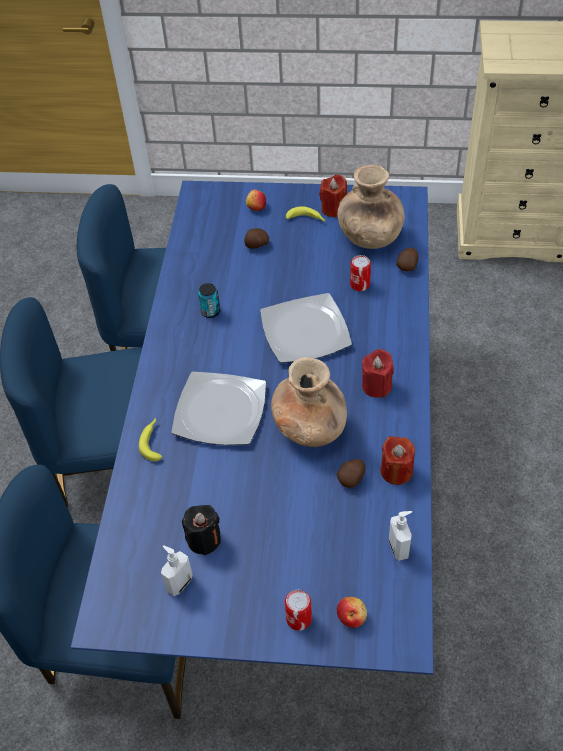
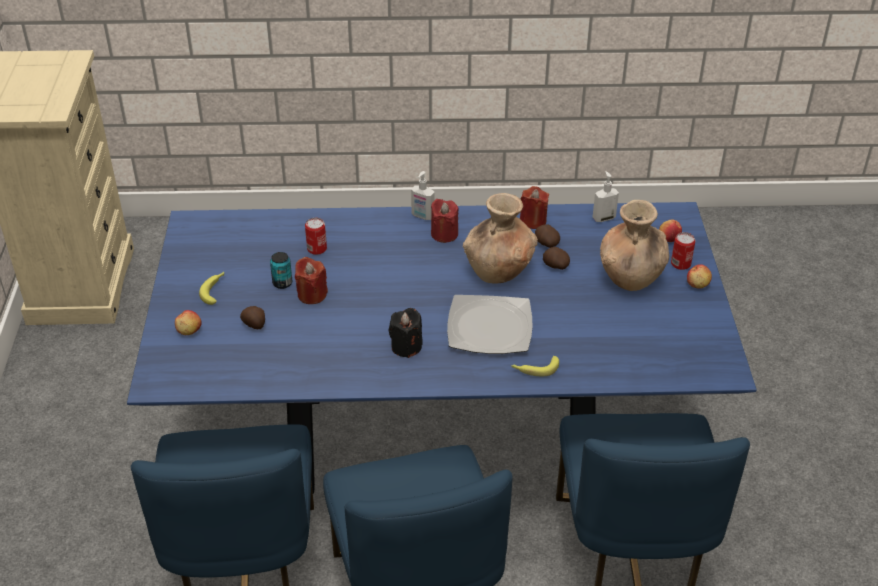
camera: 100 degrees left, 10 degrees down
(179, 583) = (675, 332): soap dispenser -> soap dispenser (422, 216)
(204, 539) = (629, 322): black candle -> black candle (406, 347)
(210, 312) = (358, 349): can -> can (282, 283)
(256, 629) = (698, 284): none -> apple
(304, 331) = (381, 281): plate -> none
(333, 208) = (199, 272): red candle -> red candle (312, 294)
(369, 236) = (246, 245): brown vase -> brown vase (631, 277)
(407, 266) = (291, 220): potato -> potato (555, 266)

